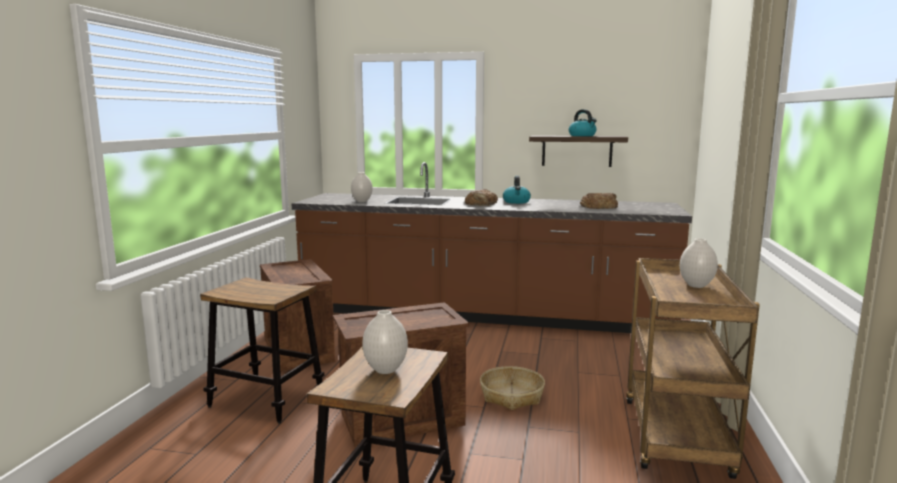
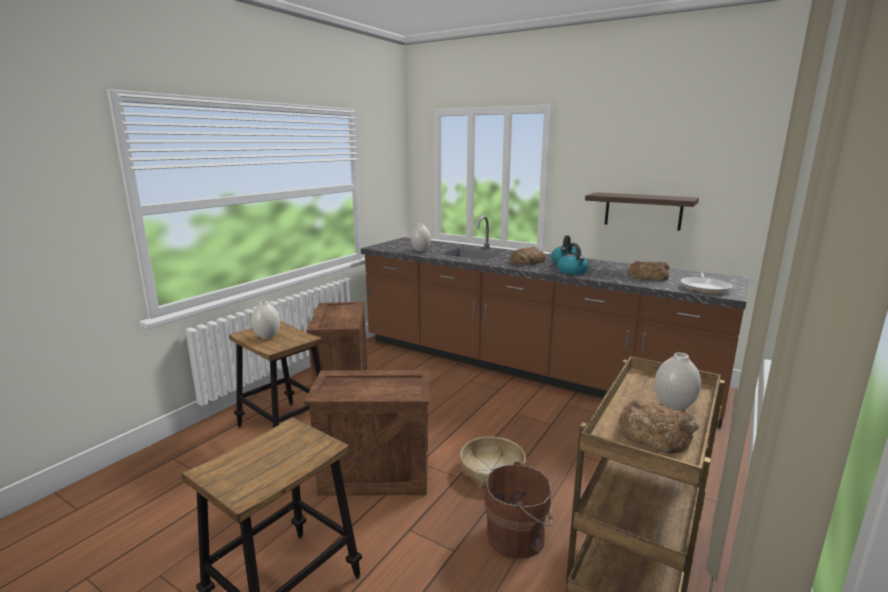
camera: 20 degrees right, 5 degrees up
(385, 370) = (274, 457): white vase -> white vase (267, 337)
(570, 438) = (518, 536): none -> brown bucket
(582, 136) = (647, 196): kettle -> kettle (573, 271)
(652, 210) = (705, 288): none -> frying pan
(700, 300) = (655, 433): none -> bread

